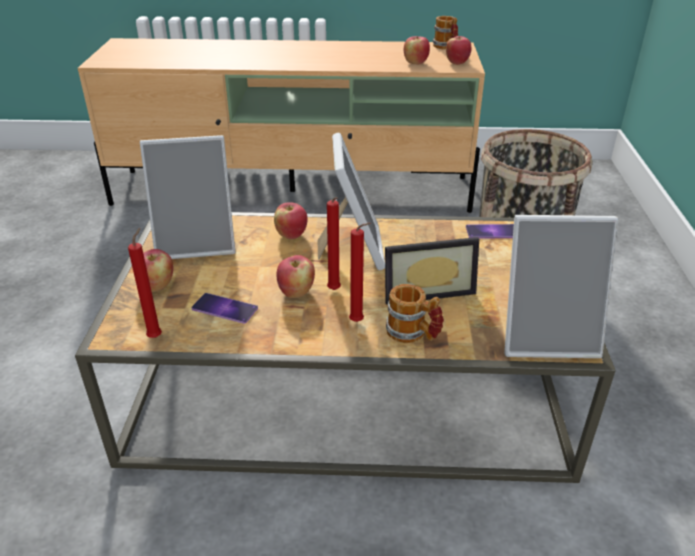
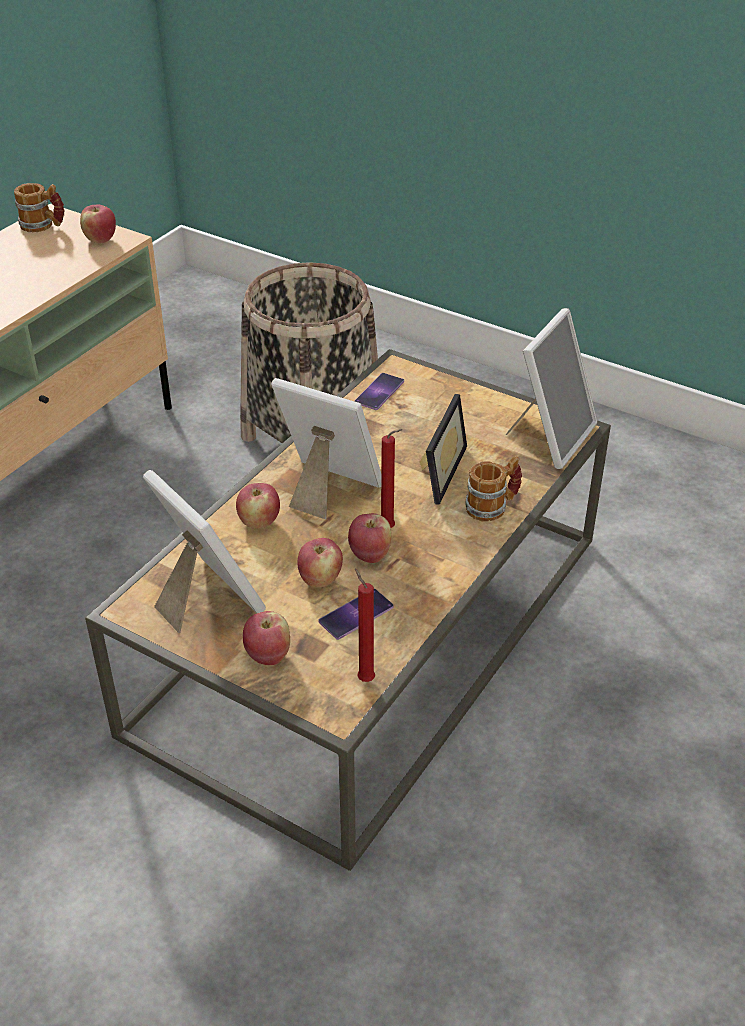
camera: 60 degrees left, 5 degrees up
(197, 243) = (205, 599): picture frame -> picture frame turned 60 degrees counterclockwise
(358, 322) = (451, 532): red candle -> none
(415, 63) = (62, 264): apple -> apple (320, 579)

